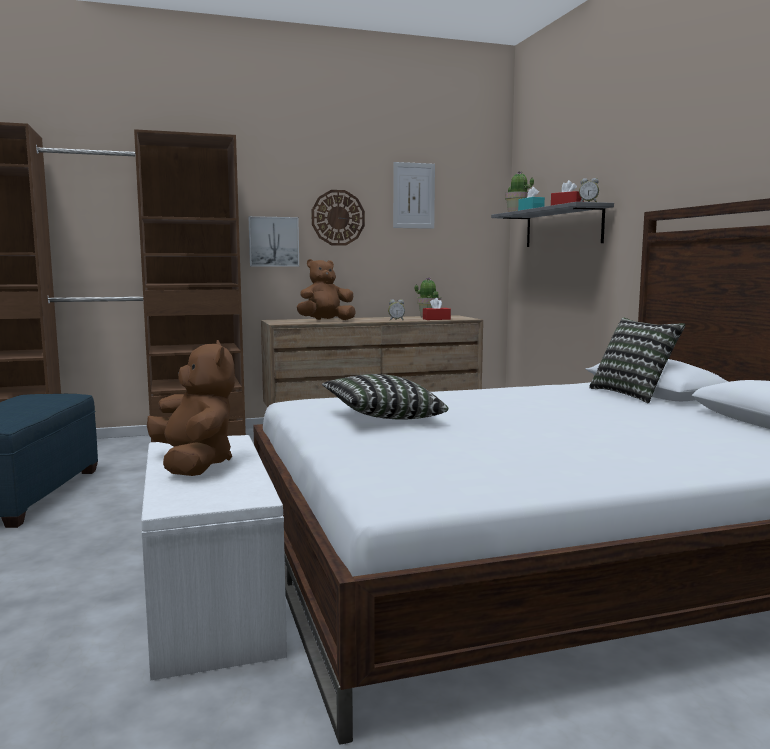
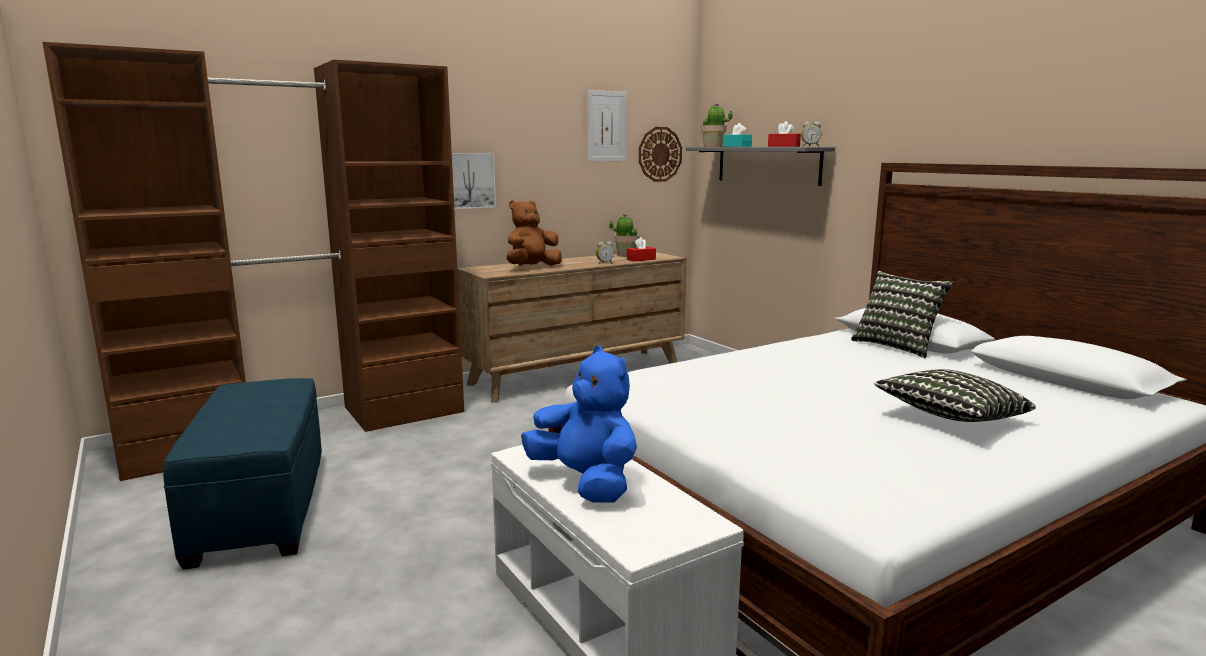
camera: 15 degrees left, 5 degrees up
(194, 464) = (586, 482): brown plush toy -> blue plush toy
(338, 218) = (532, 152): wall clock -> wall clock (659, 154)
(382, 418) = (722, 401): pillow -> pillow (950, 418)

